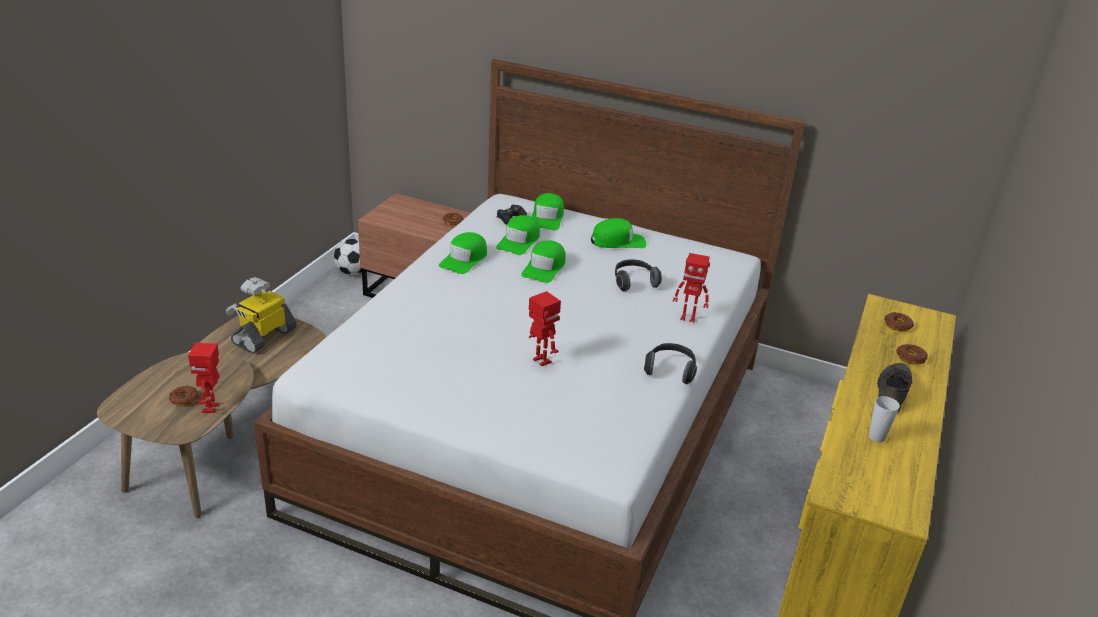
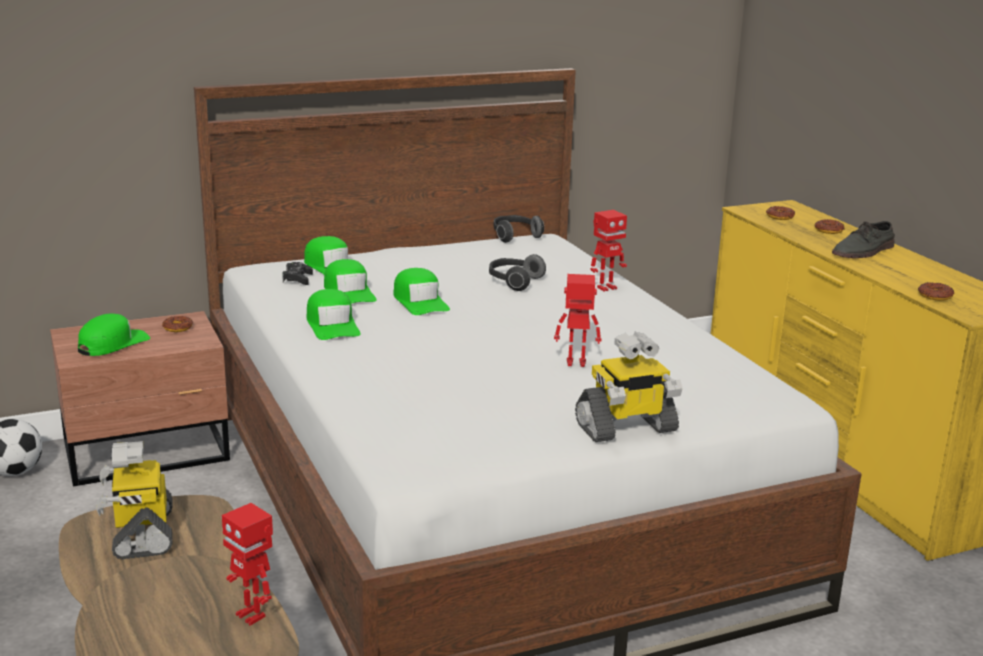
camera: 45 degrees left, 10 degrees down
(184, 399) = (197, 628): donut -> donut (935, 296)
(470, 420) = (626, 428): none -> toy robot
(618, 241) = (433, 260): green cap -> green cap (113, 344)
(670, 370) = (675, 324): headphones -> headphones (514, 236)
(876, 437) = (917, 277): cup -> none
(892, 390) = (864, 251): grey shoe -> grey shoe turned 105 degrees counterclockwise

